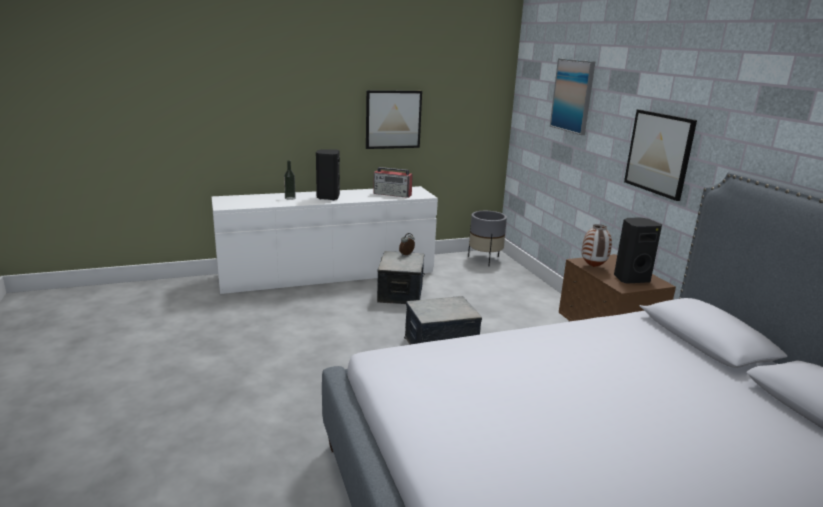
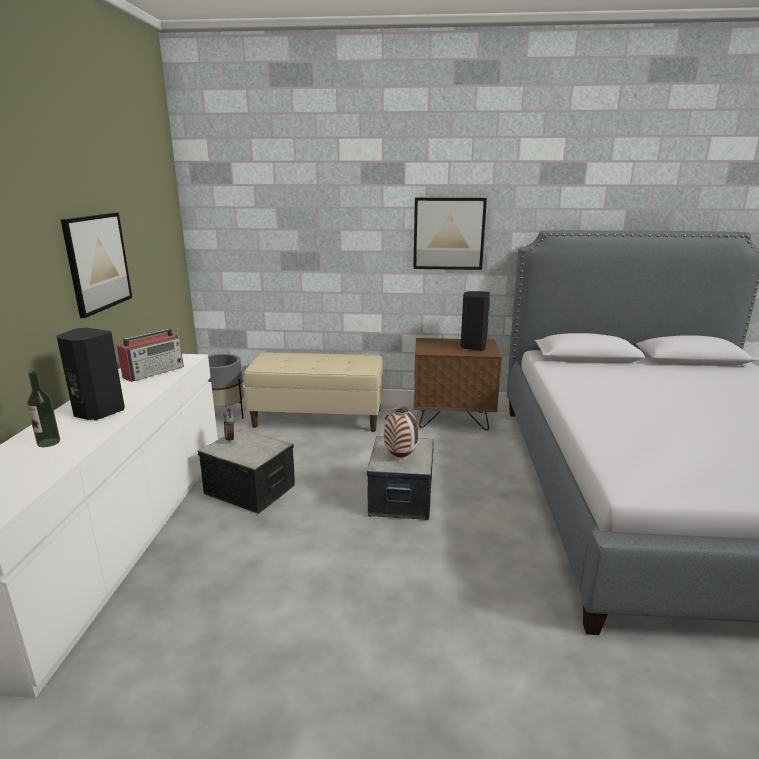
camera: 65 degrees left, 0 degrees up
(524, 291) = (318, 418): none -> beige bench
(573, 96) = (306, 196): picture -> none
(593, 267) = (441, 350): vase -> vase (401, 457)

